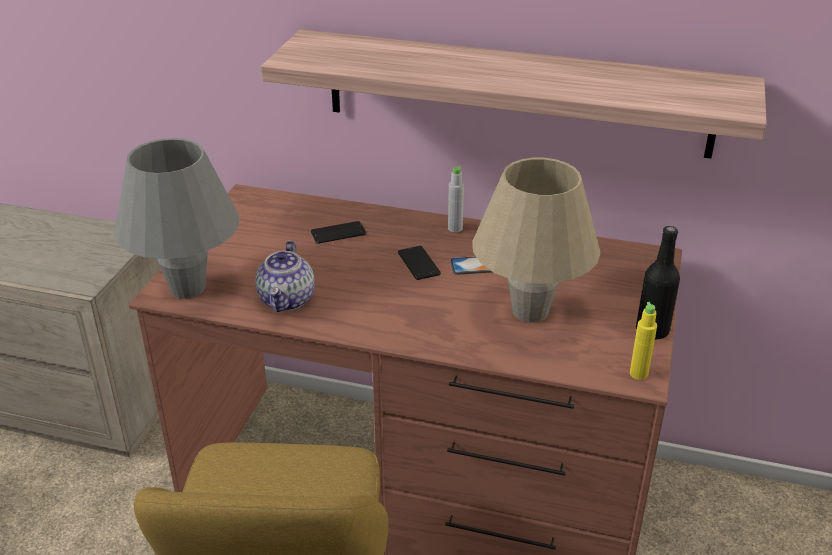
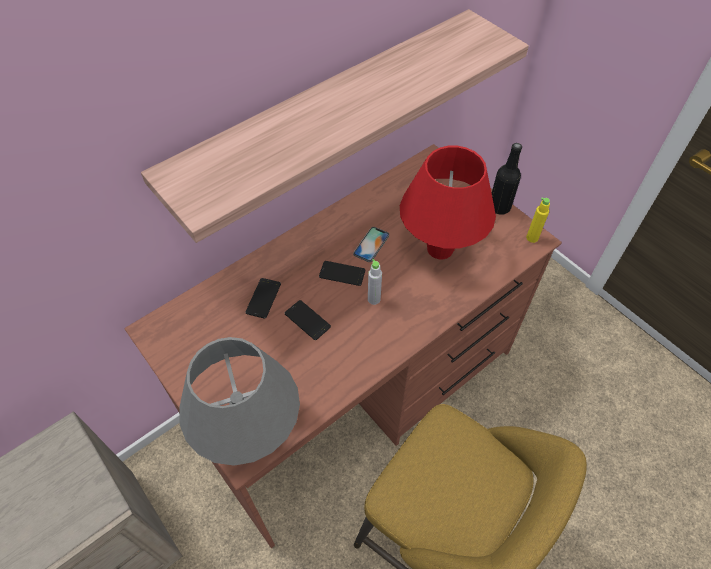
camera: 55 degrees left, 20 degrees up
(287, 300) = (322, 374): teapot -> none
(340, 267) = (307, 320): none -> phone
(455, 228) = (318, 230): grey bottle -> grey bottle (374, 299)
(530, 311) = (440, 249): beige table lamp -> red table lamp

